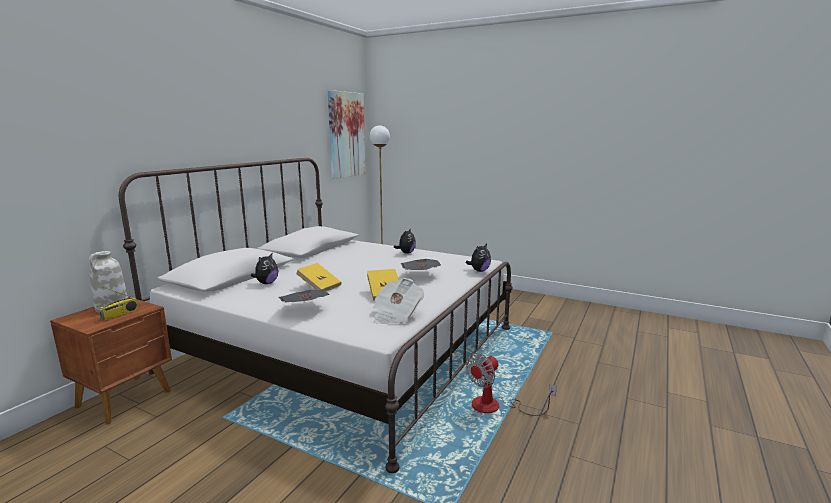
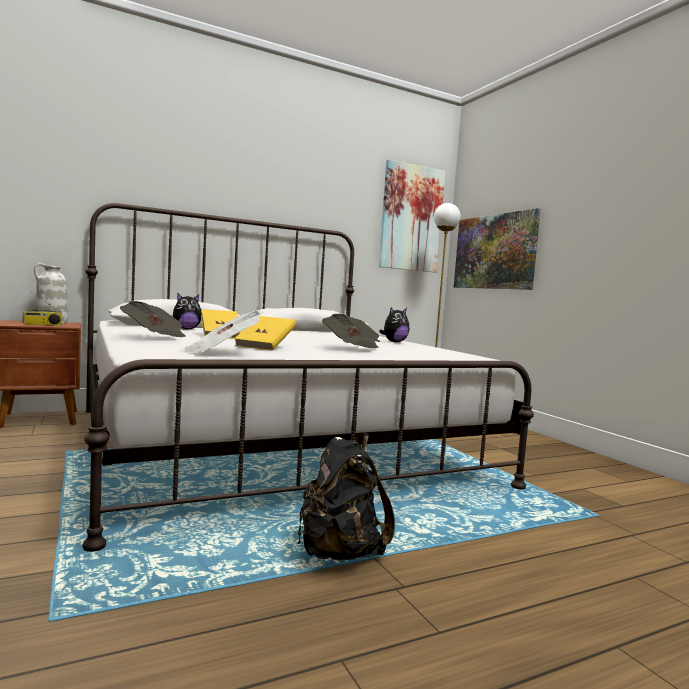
camera: 35 degrees right, 10 degrees down
(414, 160) = (494, 252): none -> picture
(479, 271) = (445, 358): plush toy -> none
(496, 407) = (339, 553): fan -> black backpack

